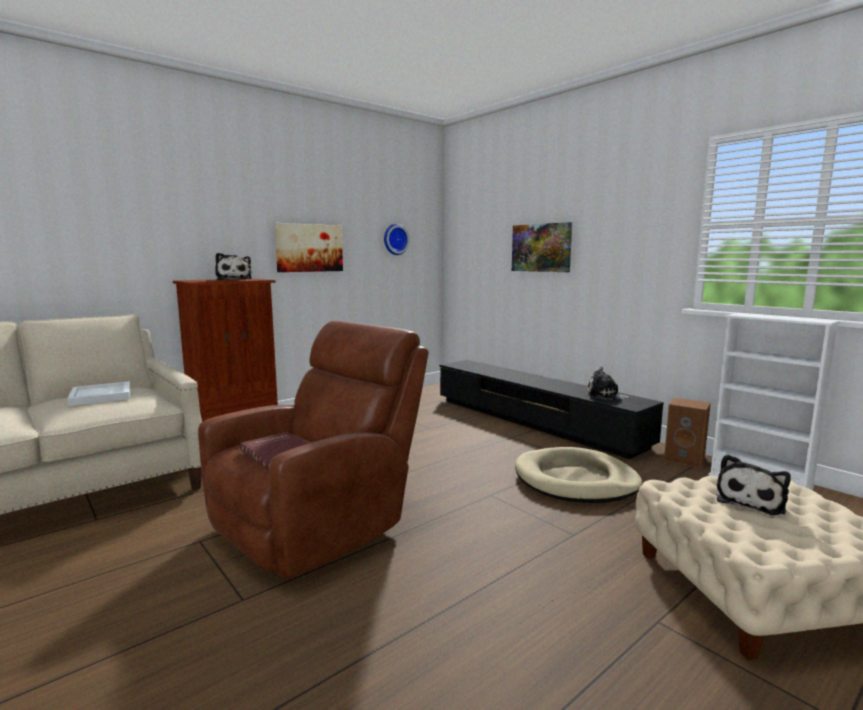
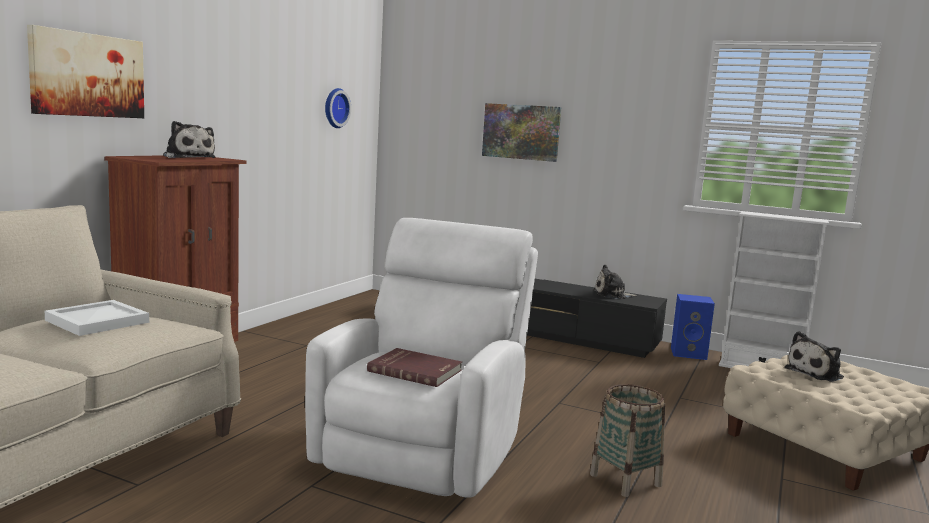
camera: 25 degrees left, 0 degrees up
(309, 248) = (251, 116): picture -> picture (87, 75)
(319, 525) = (424, 451): brown armchair -> white armchair
(468, 587) = (625, 480): none -> basket
(576, 480) = (619, 381): beige dog bed -> none
(685, 459) = (689, 353): brown speaker -> blue speaker
(750, 501) = (816, 373): plush toy -> plush toy turned 45 degrees clockwise

